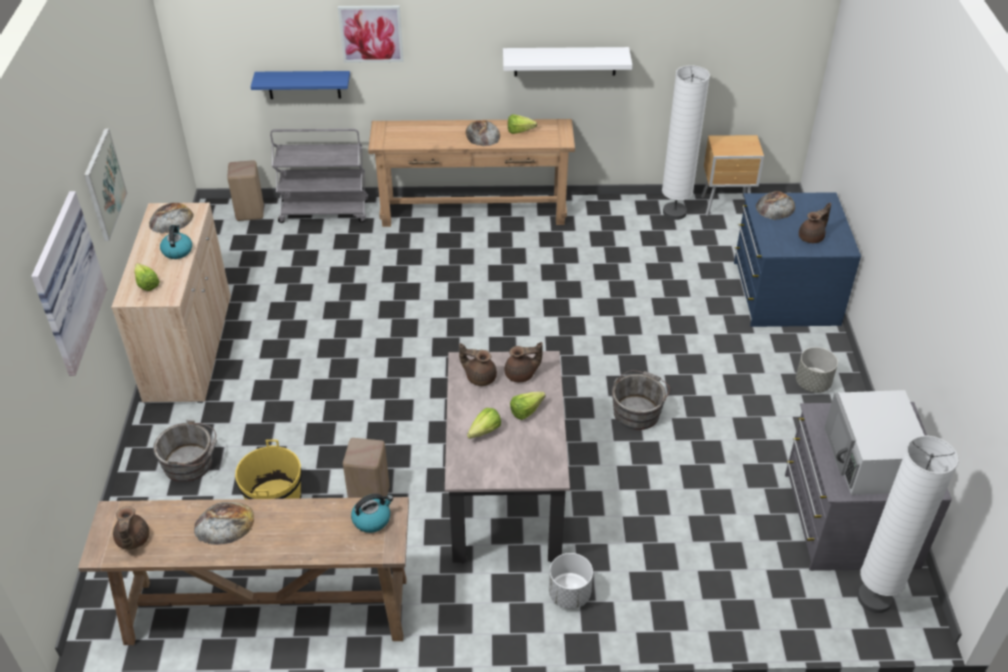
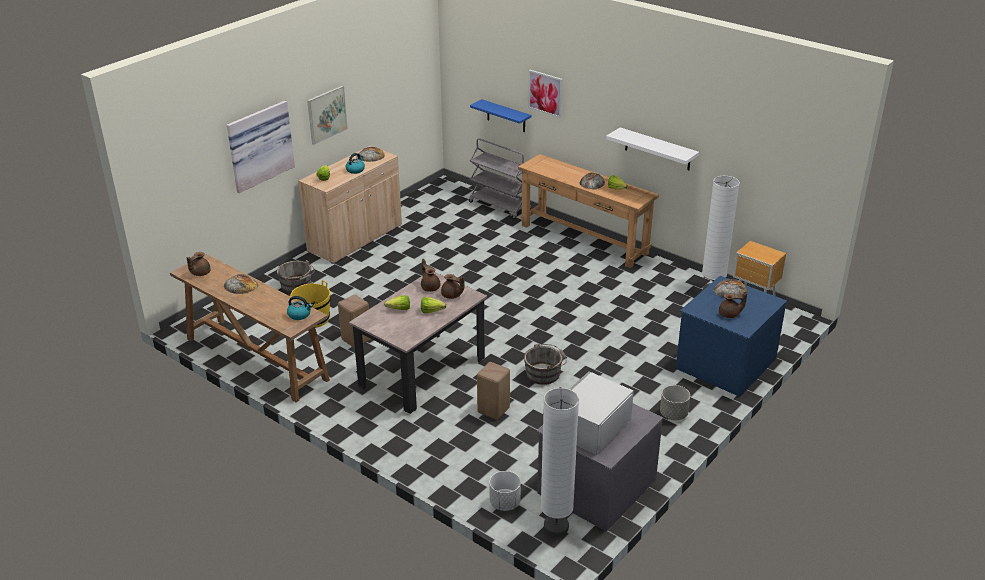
camera: 40 degrees right, 10 degrees down
(251, 213) = (460, 191): beige stool -> beige stool (493, 410)
(569, 594) = (395, 429): white planter -> white planter (504, 503)

